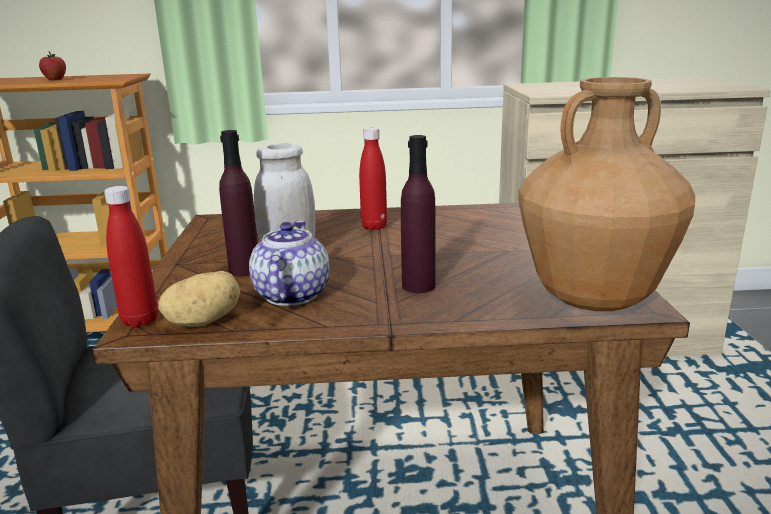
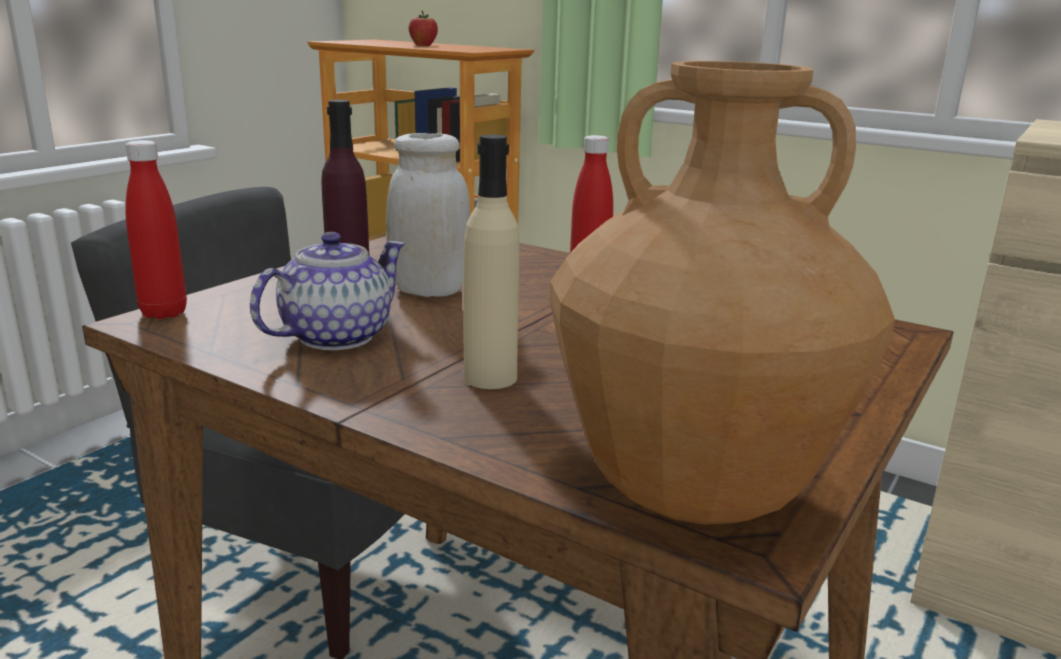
camera: 35 degrees right, 0 degrees up
(203, 321) = (207, 333): potato -> none
(418, 286) = (490, 377): purple bottle -> beige bottle

